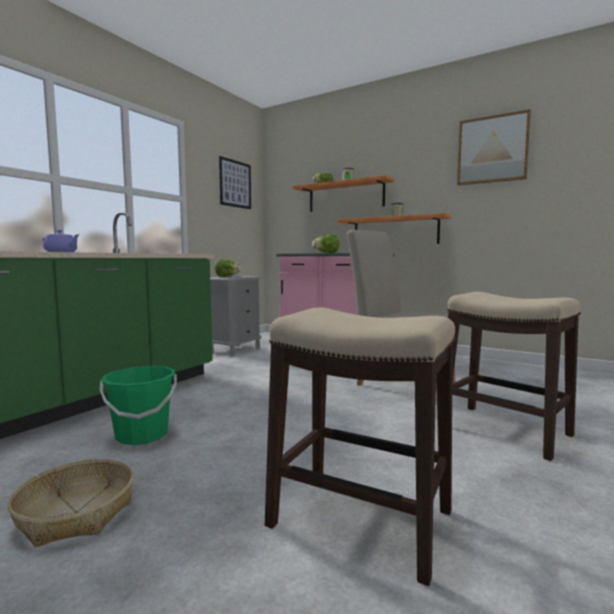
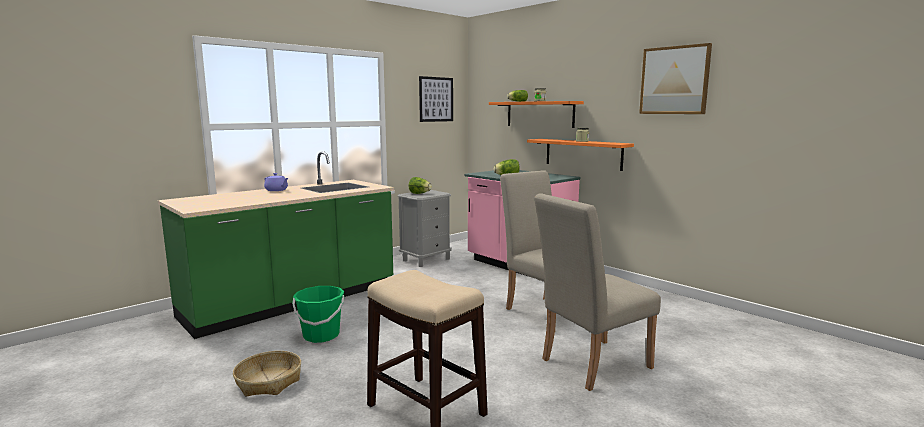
camera: 15 degrees right, 5 degrees up
(503, 430) = (589, 365): stool -> beige chair

